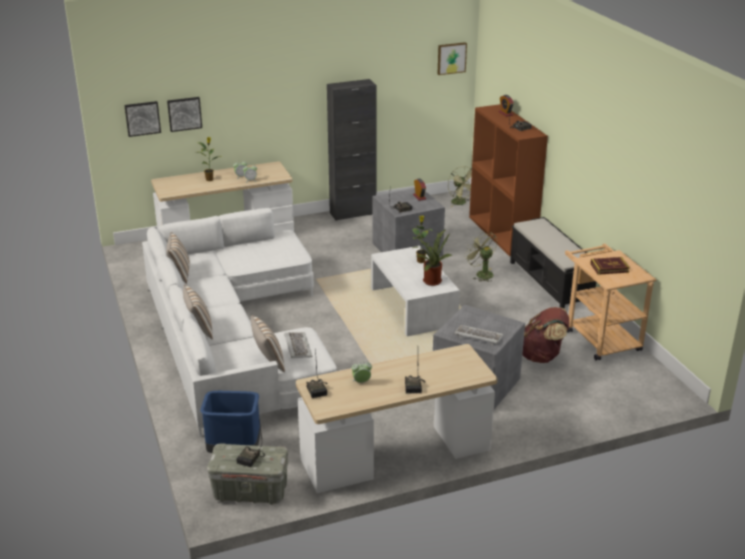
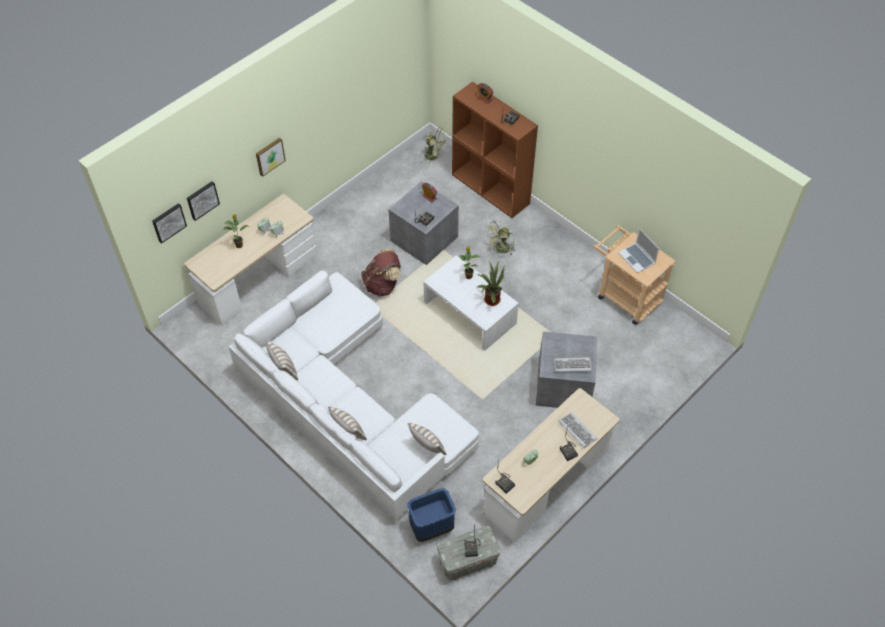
camera: 25 degrees left, 25 degrees up
(297, 347) = (438, 422): keyboard -> keyboard (576, 431)
(353, 213) = (348, 203): black cabinet -> none
(451, 58) = (409, 41): picture -> picture (269, 156)
(481, 274) = (501, 250): green fan -> green fan turned 75 degrees counterclockwise
(541, 356) = (594, 335): brown backpack -> brown backpack (382, 285)
(550, 283) = (560, 242): black bench -> none
(609, 268) = (637, 259): book -> laptop

